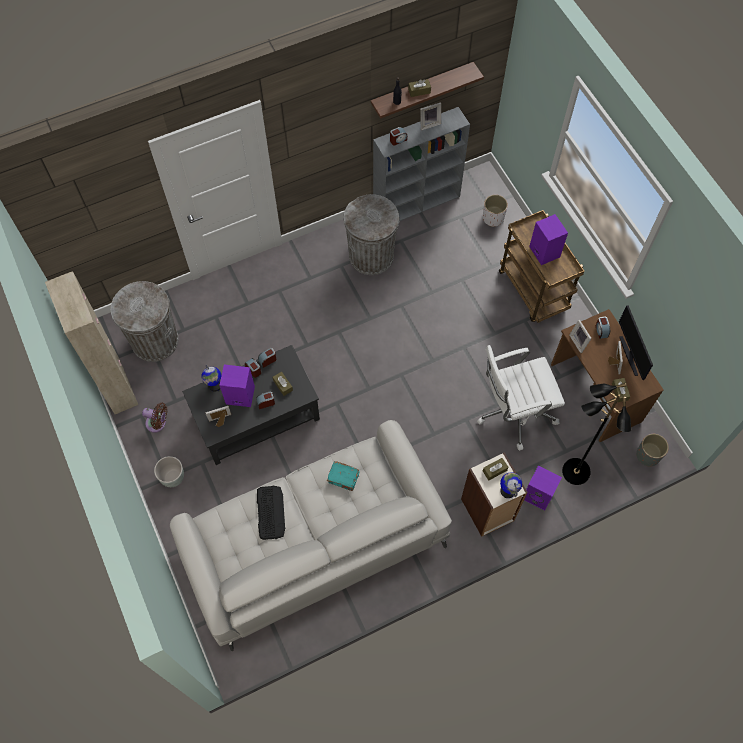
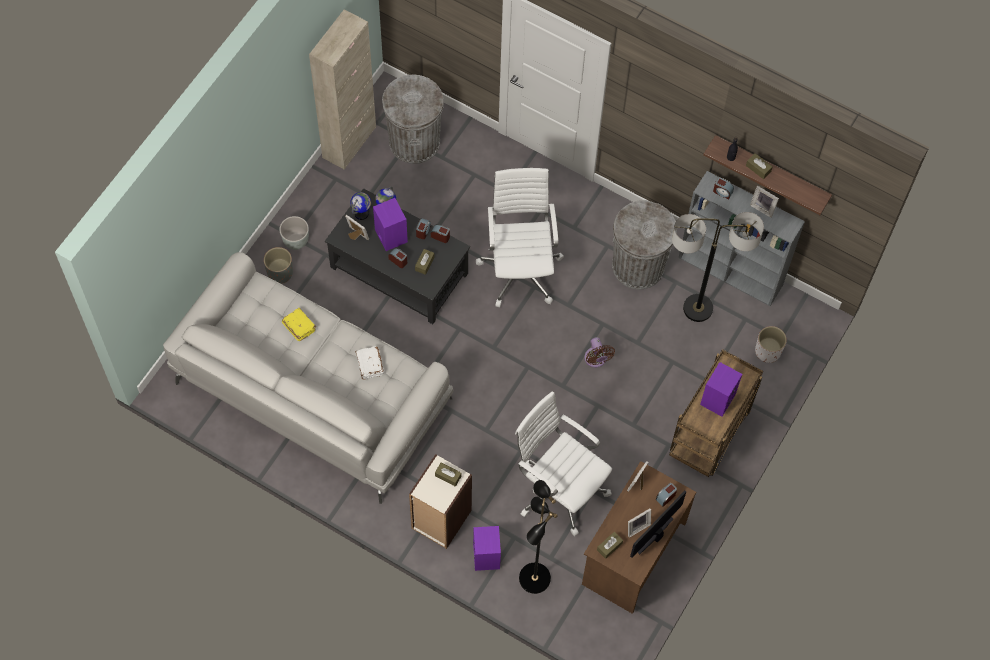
camera: 55 degrees right, 0 degrees up
(158, 423) = (337, 196): brown fan -> brown fan (596, 360)
(270, 512) = (299, 326): keyboard -> yellow book
(317, 332) = (520, 269): none -> white office chair
(343, 478) = (369, 365): turquoise book -> white book
(431, 239) = (698, 308): none -> floor lamp
(508, 490) = (435, 497): globe -> globe (361, 213)
(647, 455) = (598, 637): grey planter -> grey planter (280, 272)

